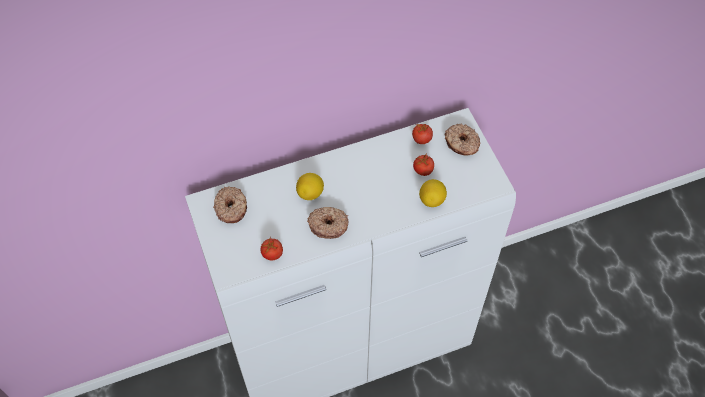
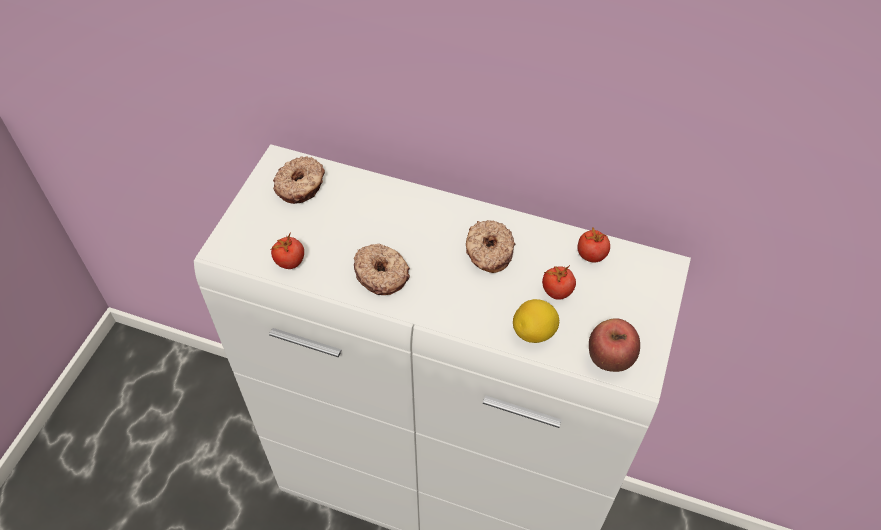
camera: 40 degrees right, 5 degrees down
(310, 193) = (398, 227): lemon -> none
(461, 144) = (639, 293): donut -> donut (488, 252)
(477, 187) = (609, 359): none -> apple

